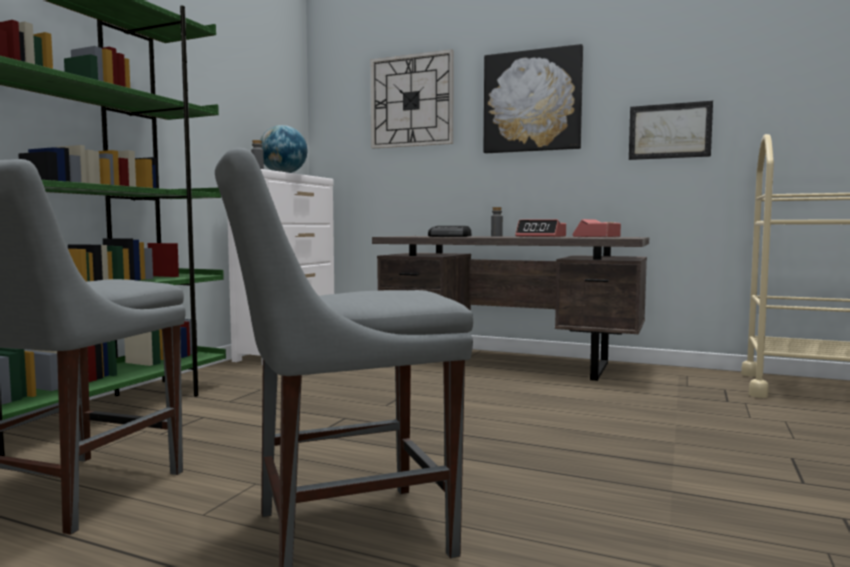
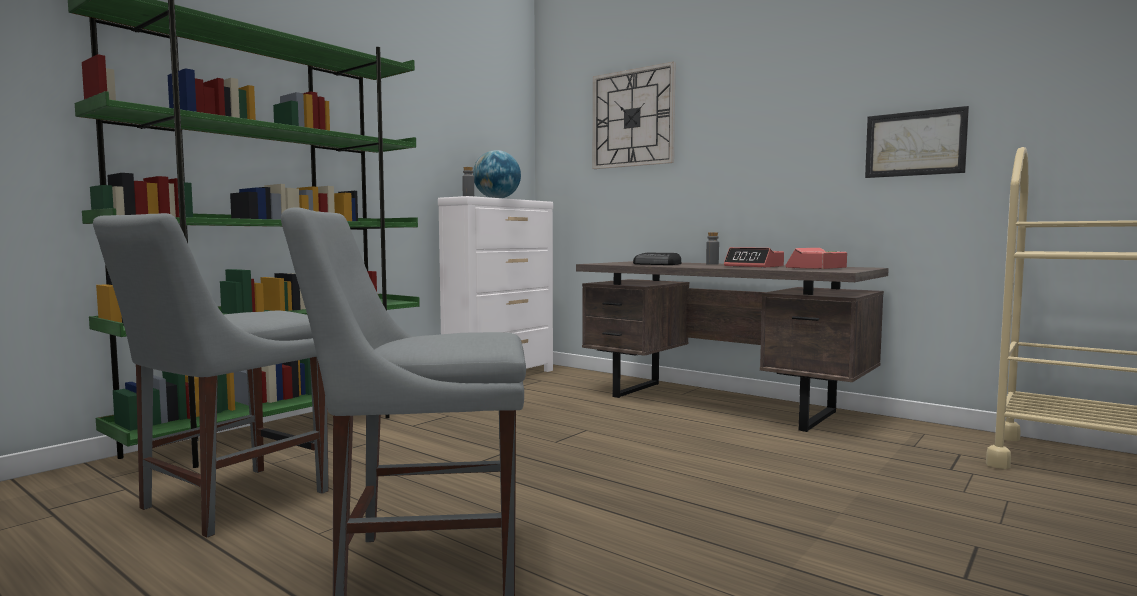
camera: 15 degrees right, 0 degrees up
(532, 101) = (757, 114): picture -> none

